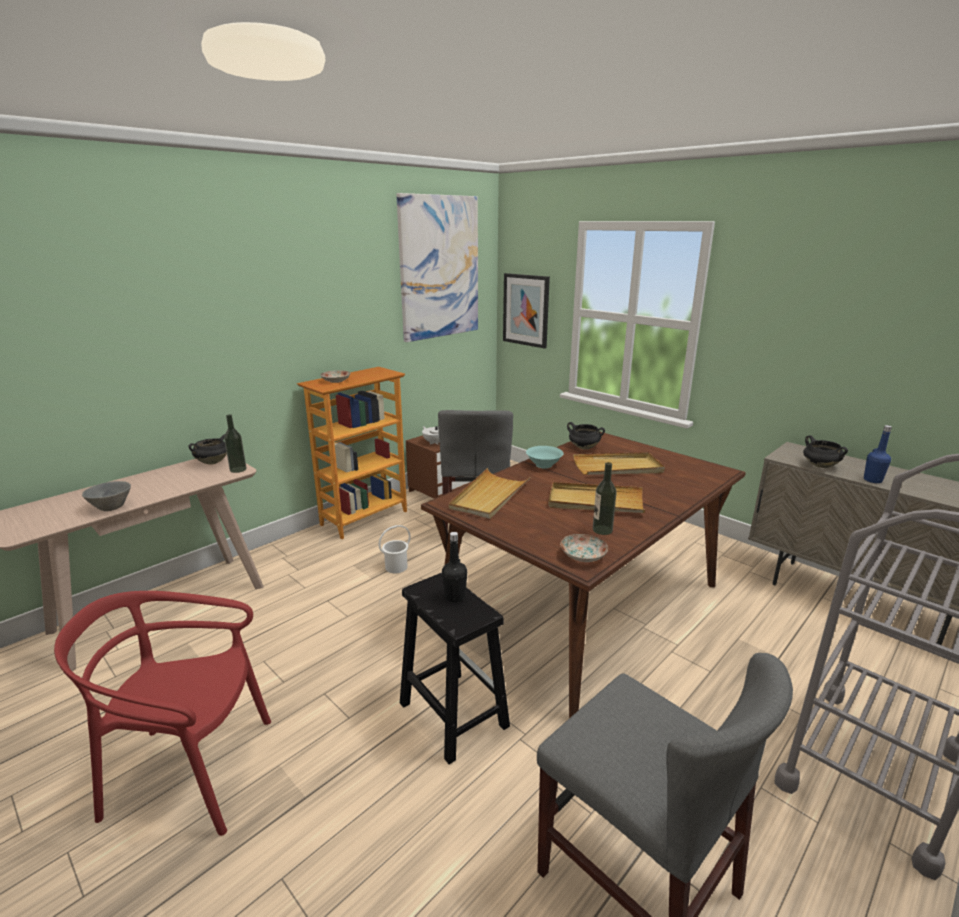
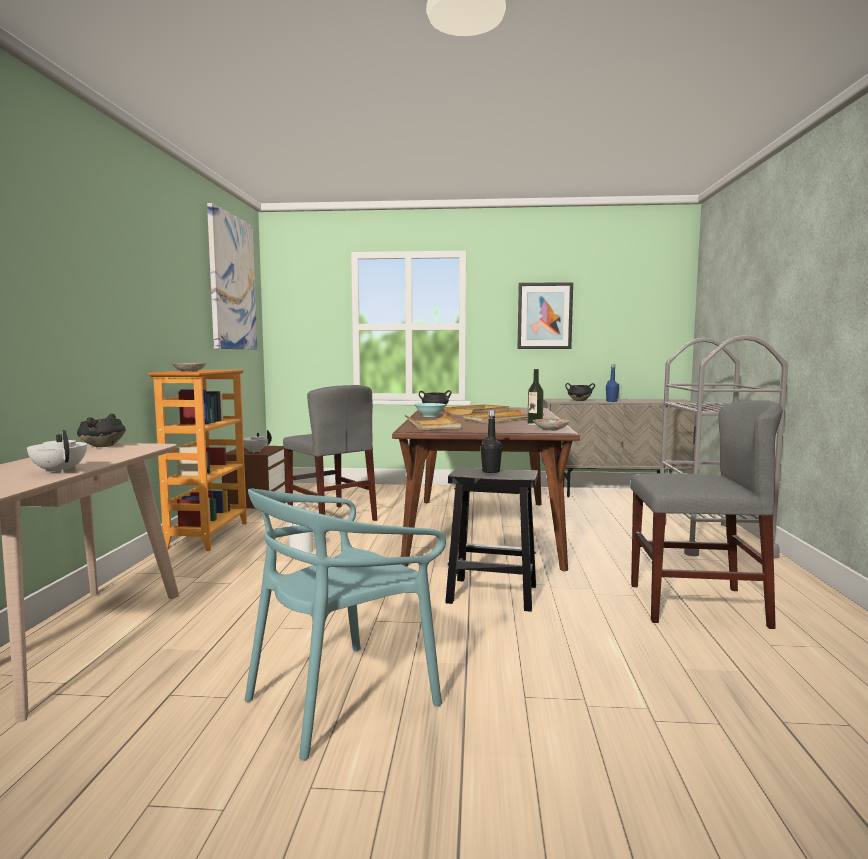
camera: 40 degrees left, 15 degrees down
(112, 506) = (60, 471): grey bowl -> white teapot
(191, 773) = (341, 698): red chair -> turquoise chair
(238, 469) = (152, 445): bottle -> none
(526, 310) = (299, 331): picture -> picture (544, 316)

